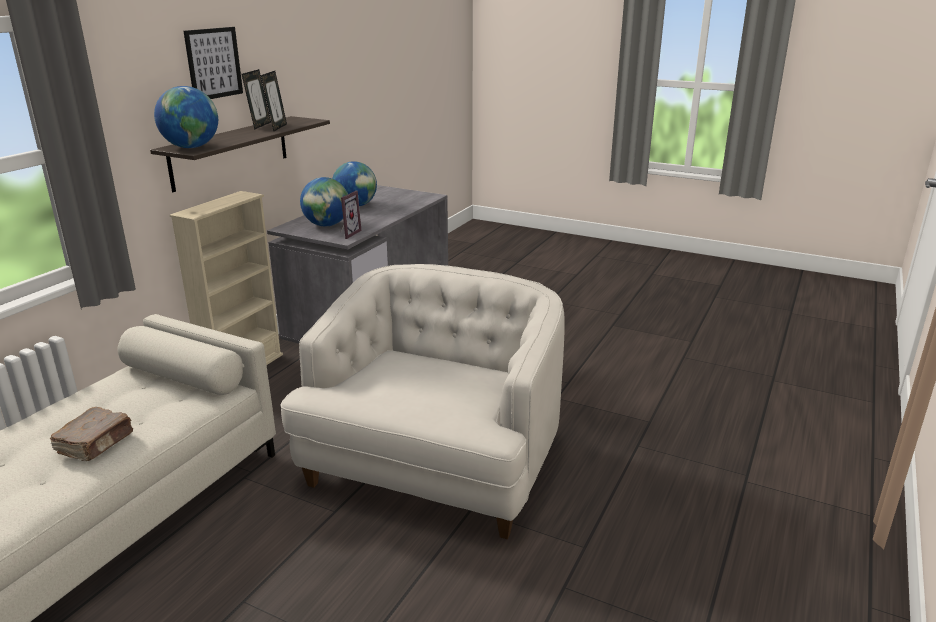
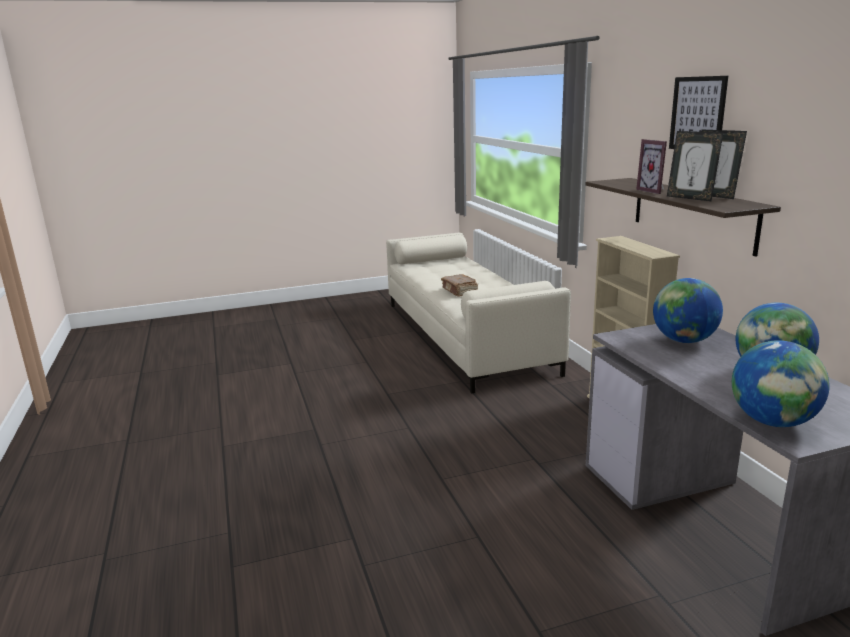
camera: 135 degrees right, 5 degrees down
(191, 147) = (619, 182): globe -> globe (772, 422)
(347, 234) = (634, 341): picture frame -> picture frame (655, 191)
(434, 464) = (372, 436): white armchair -> none

